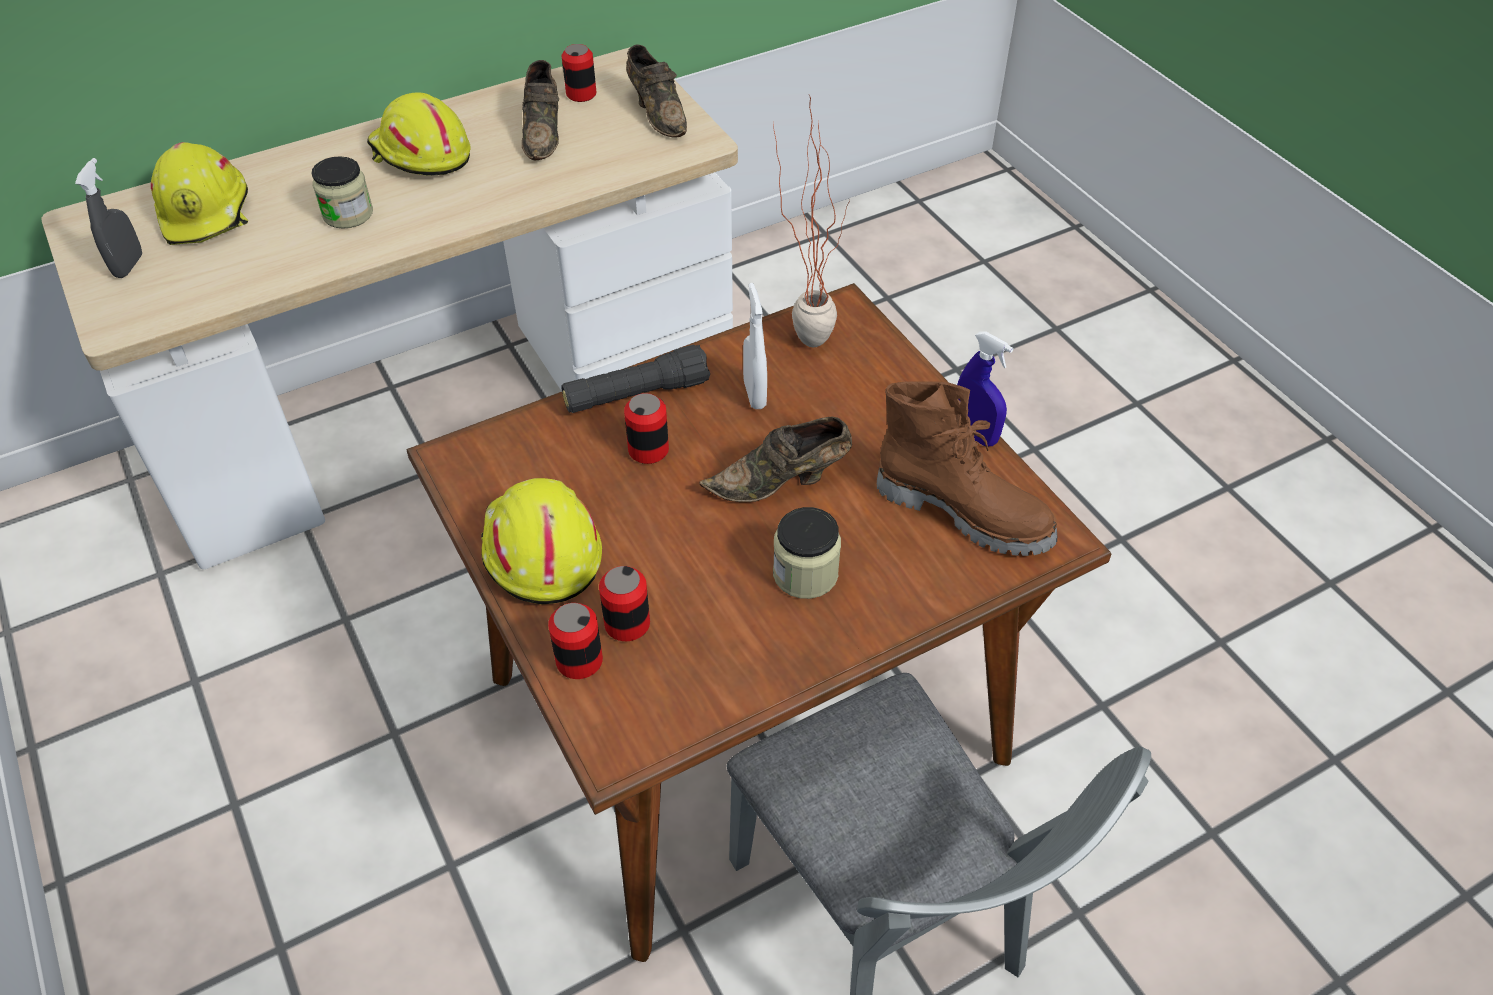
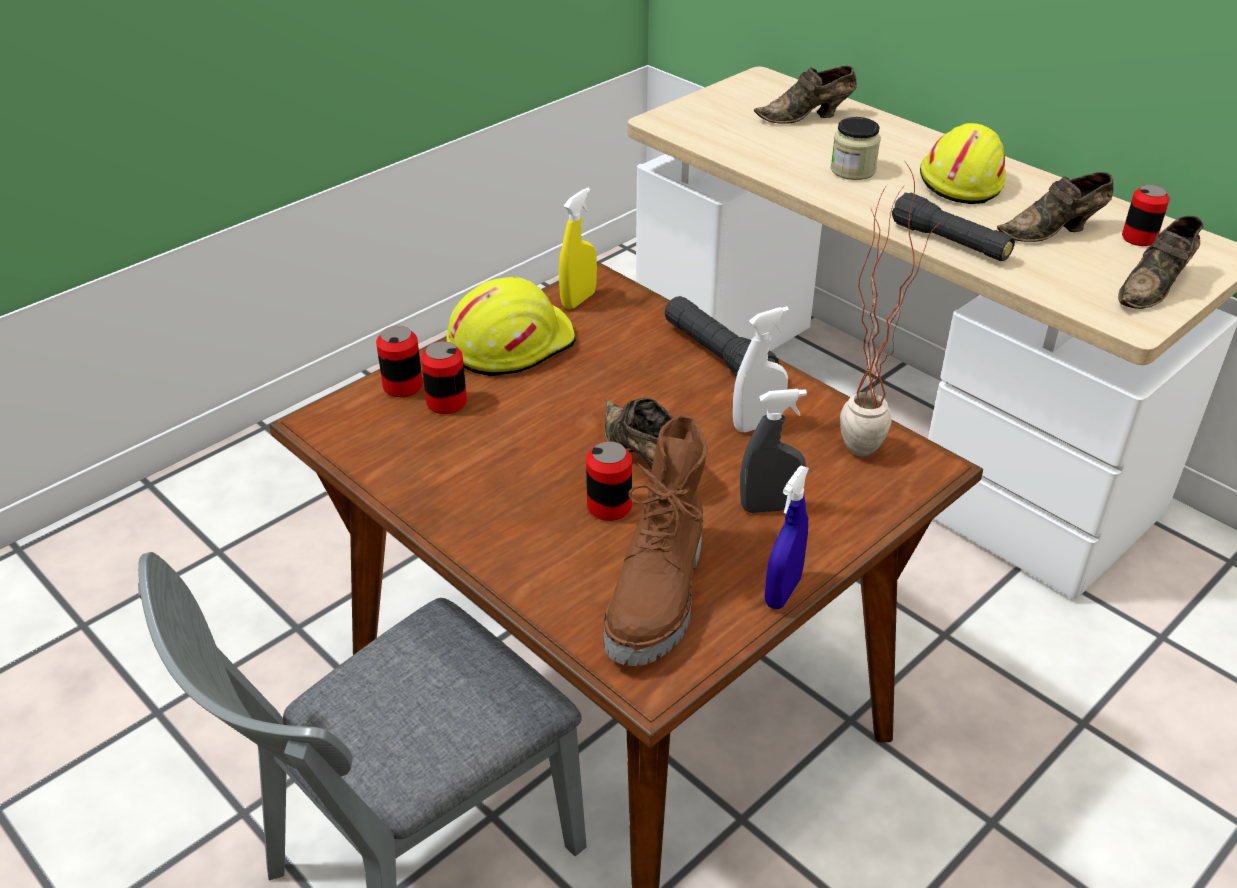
camera: 75 degrees right, 10 degrees down
(129, 266) = (726, 107): grey spray bottle -> grey spray bottle (769, 507)
(207, 212) = (807, 117): yellow hard hat -> brown shoe
(483, 478) = (578, 300): none -> yellow spray bottle
(524, 195) = (950, 242): none -> black flashlight
(648, 450) = (650, 375): can -> can (609, 507)
(805, 573) = (534, 494): jar -> none

